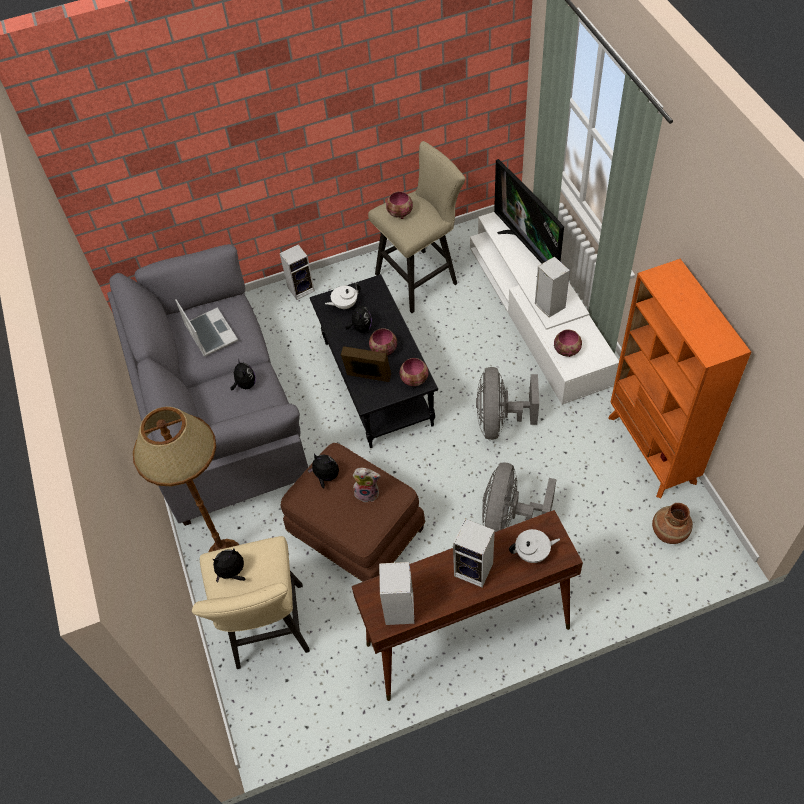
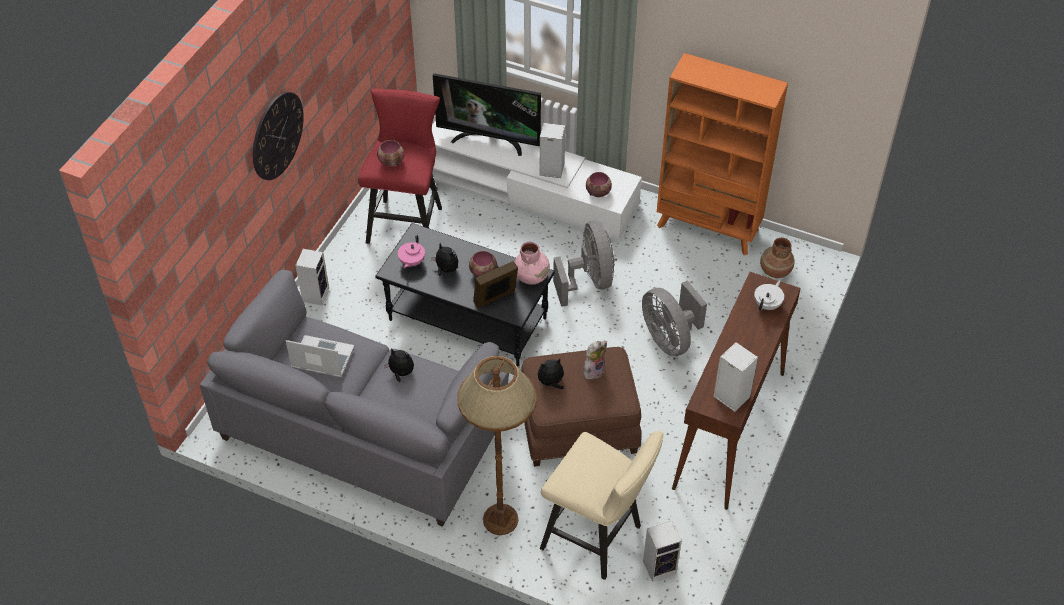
camera: 50 degrees left, 5 degrees down
(232, 573) = (584, 476): plush toy -> none
(277, 129) = (277, 135): none -> wall clock
(344, 304) = (411, 262): white teapot -> pink teapot
(415, 380) = (532, 276): bowl -> pink vase
(421, 277) = (407, 221): beige stool -> red stool
(475, 570) = (747, 340): speaker -> speaker (660, 566)
(500, 421) = (588, 281): grey fan -> grey fan turned 150 degrees counterclockwise

